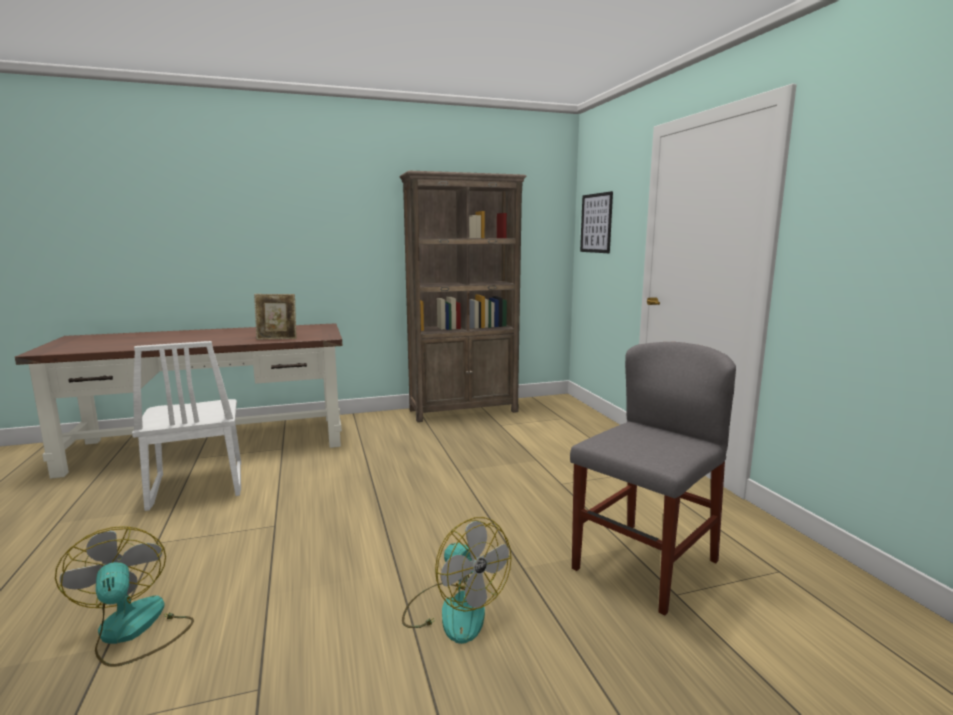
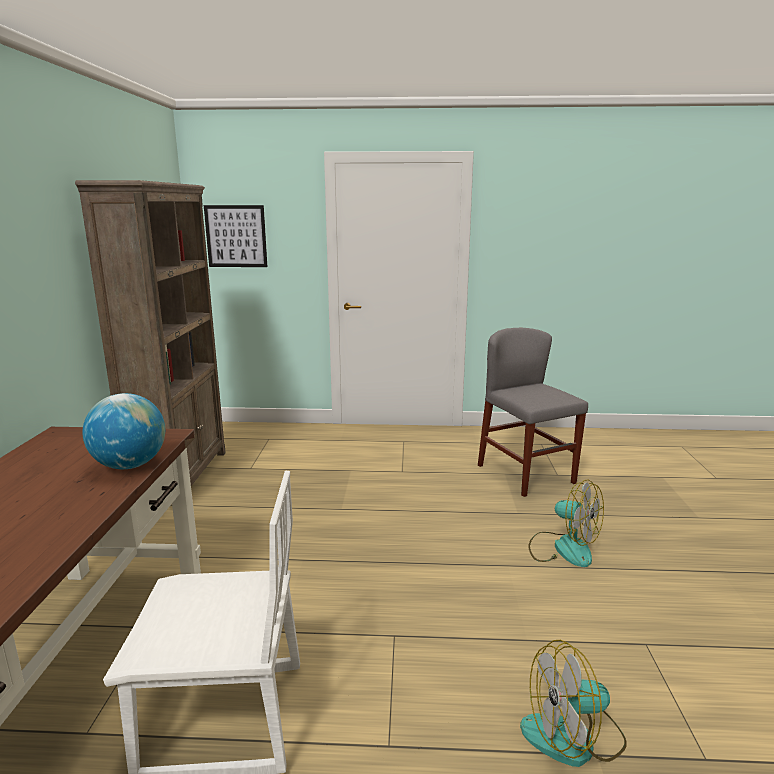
camera: 70 degrees left, 5 degrees up
(277, 339) = (129, 465): picture frame -> globe
(454, 610) = (563, 548): fan -> fan turned 60 degrees clockwise

